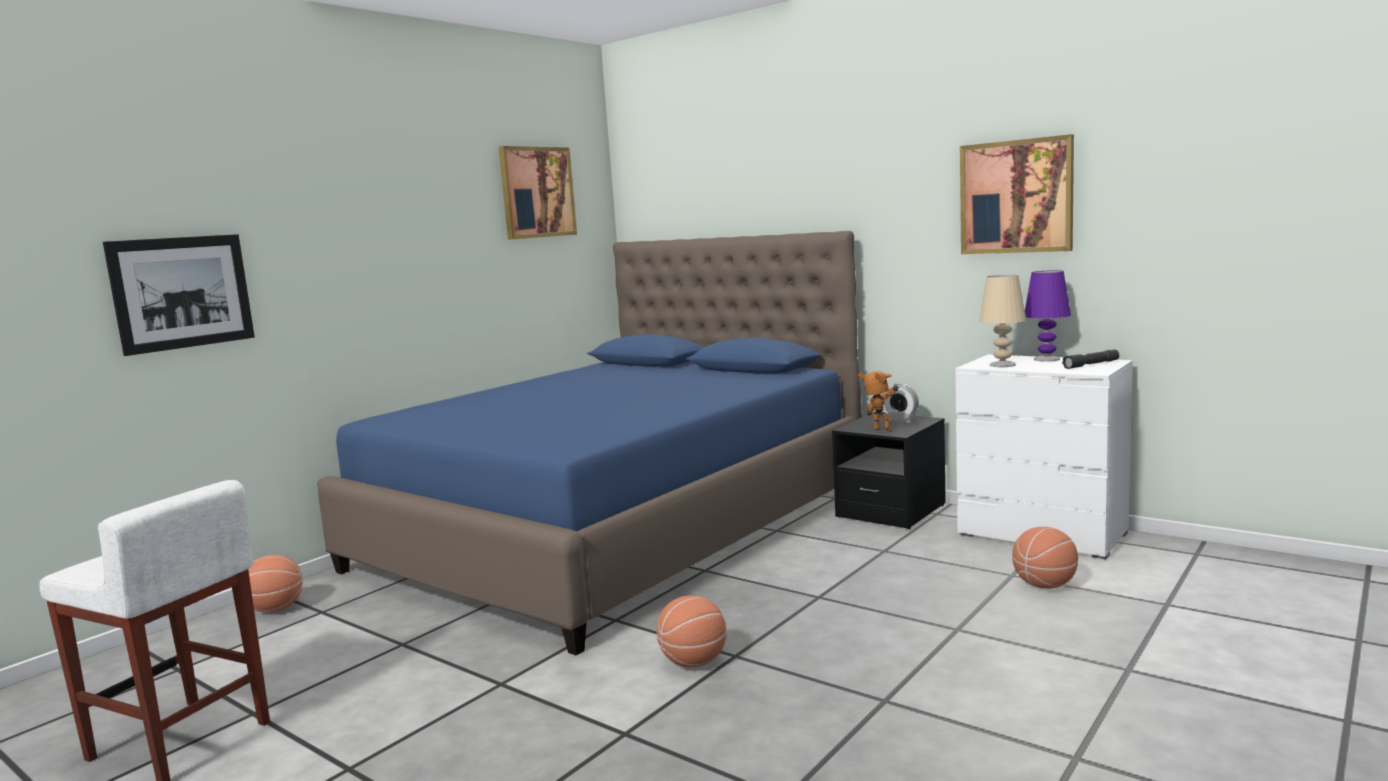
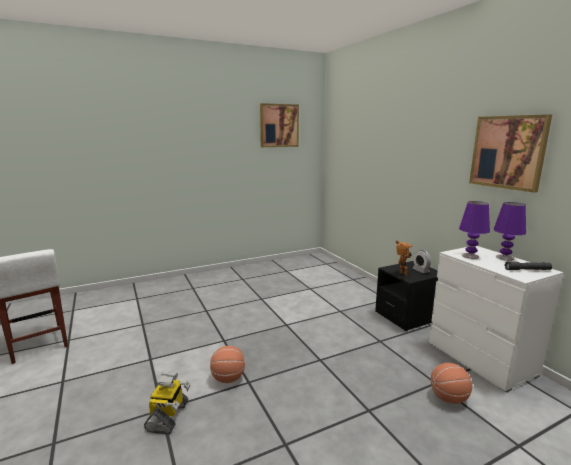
camera: 25 degrees right, 5 degrees up
(182, 292) = (102, 162): picture -> none
(276, 609) = (126, 292): basketball -> none
(617, 530) = (274, 290): blue bed -> none
(652, 737) = (168, 417): none -> toy robot
(1003, 365) = (470, 256): beige table lamp -> purple table lamp

